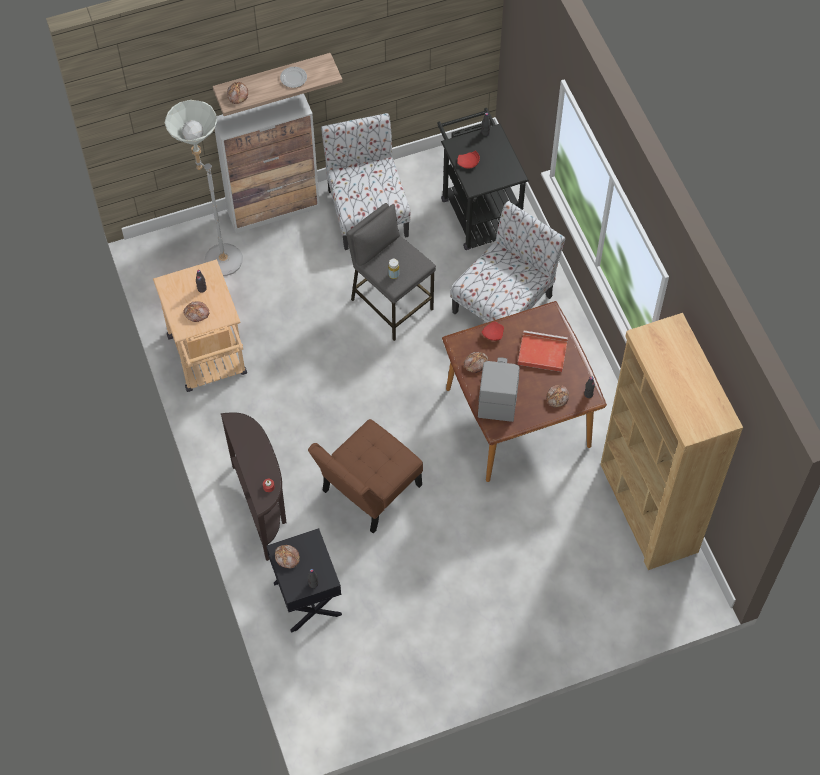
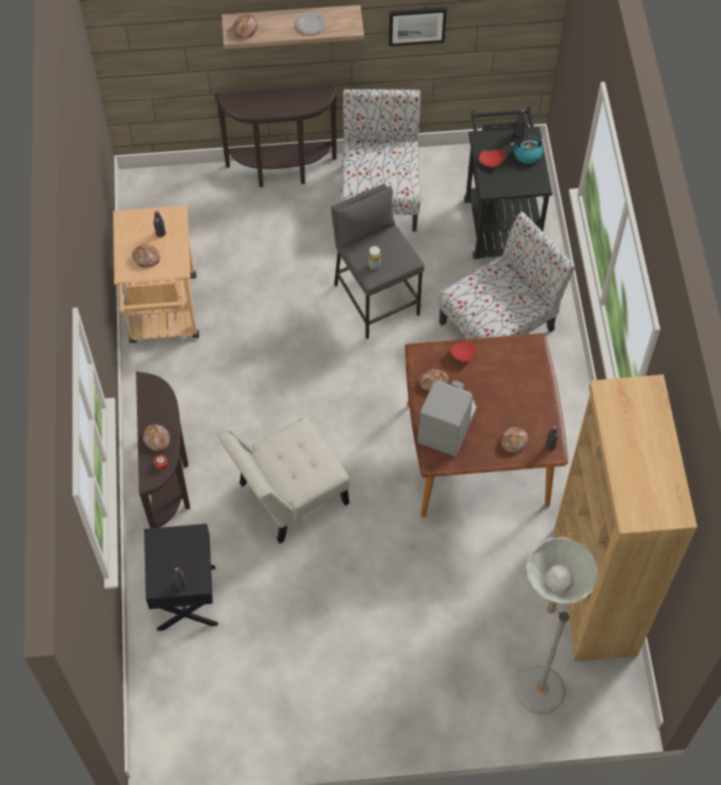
camera: 15 degrees right, 0 degrees up
(217, 256) = (207, 207): grey floor lamp -> grey floor lamp (533, 682)
(274, 210) = (282, 172): cabinet -> brown console table
(287, 558) = (161, 548): bread -> bread (156, 440)
(367, 492) = (288, 496): brown chair -> white chair
(379, 59) = (417, 25): none -> picture
(497, 150) = (526, 155): none -> kettle
(541, 353) = (510, 387): red tray -> none

